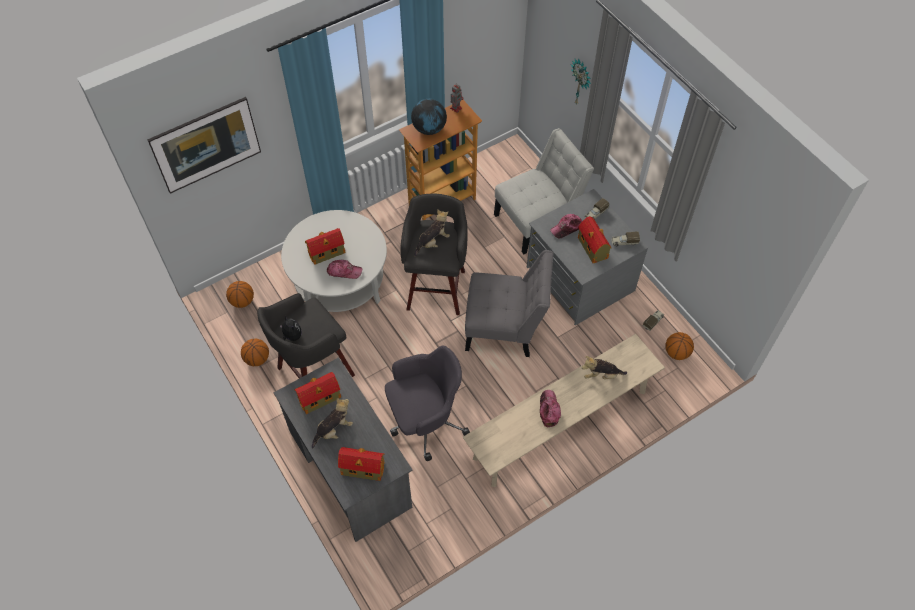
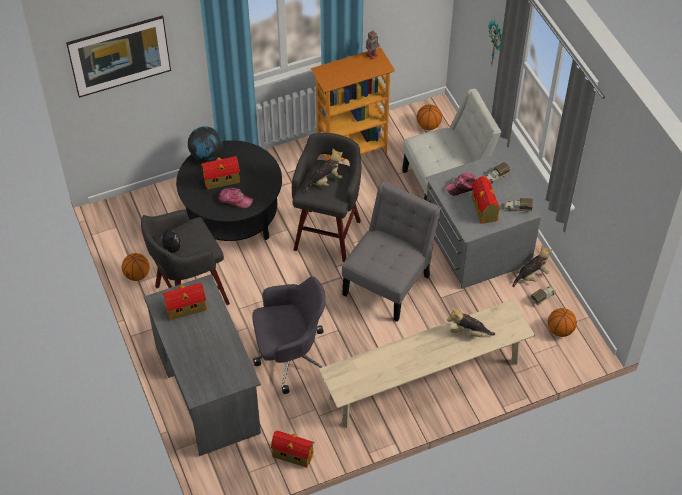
camera: 10 degrees right, 5 degrees down
(242, 301) = (133, 219): basketball -> basketball (428, 126)
(334, 430) = (194, 338): plush toy -> plush toy (531, 276)
(339, 280) = (232, 212): white coffee table -> black coffee table
(362, 468) = (213, 375): toy house -> toy house (292, 454)
(429, 129) = (341, 71): globe -> globe (206, 155)
(505, 328) = (389, 281): grey chair -> grey chair turned 75 degrees counterclockwise
(549, 410) = (409, 357): cap -> none

